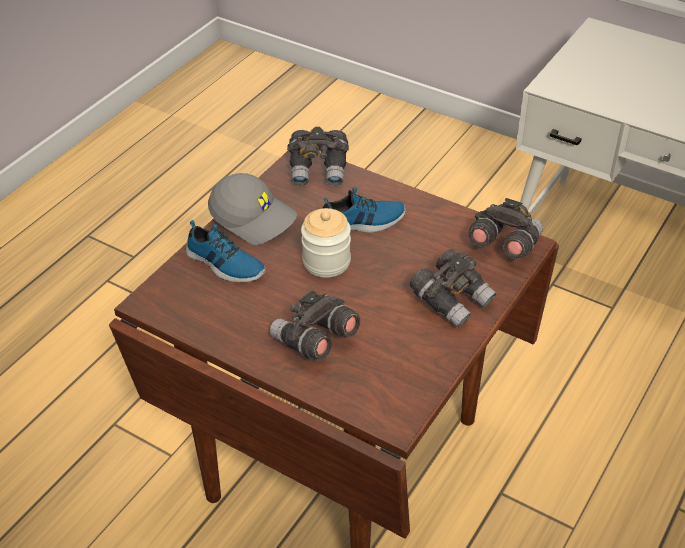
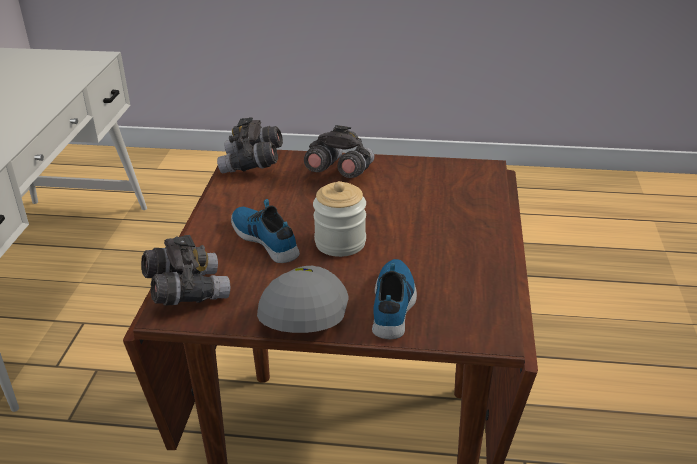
camera: 115 degrees left, 10 degrees down
(315, 340) = (444, 221): grey binoculars -> none

